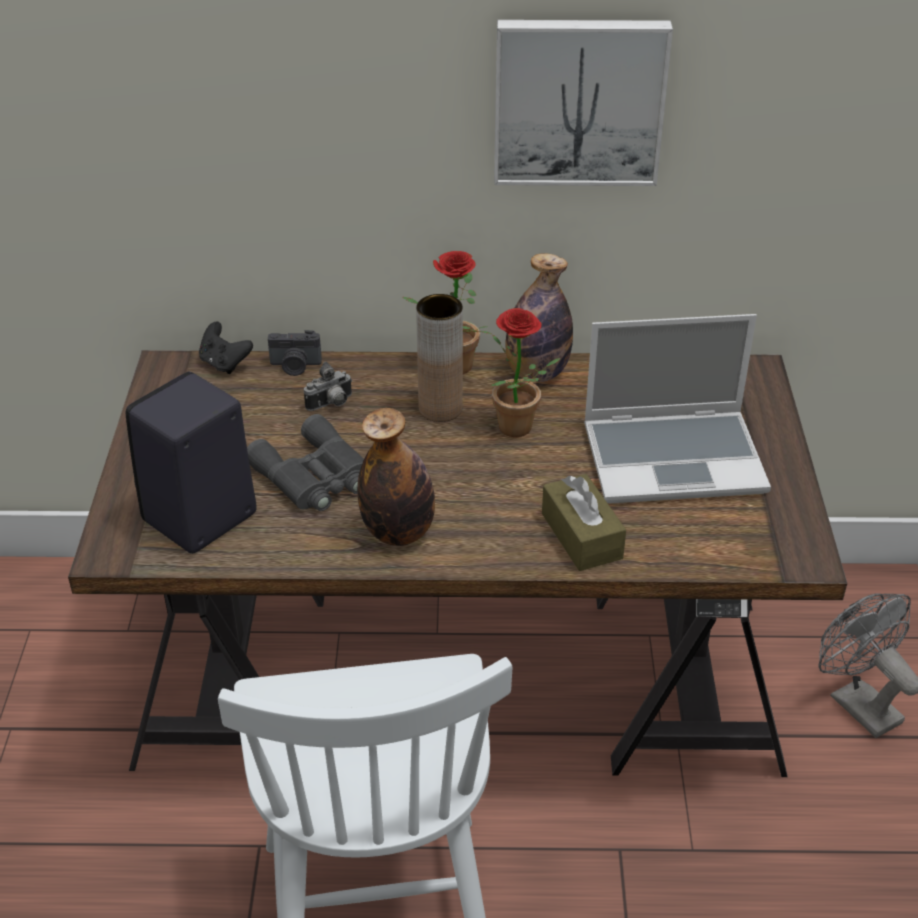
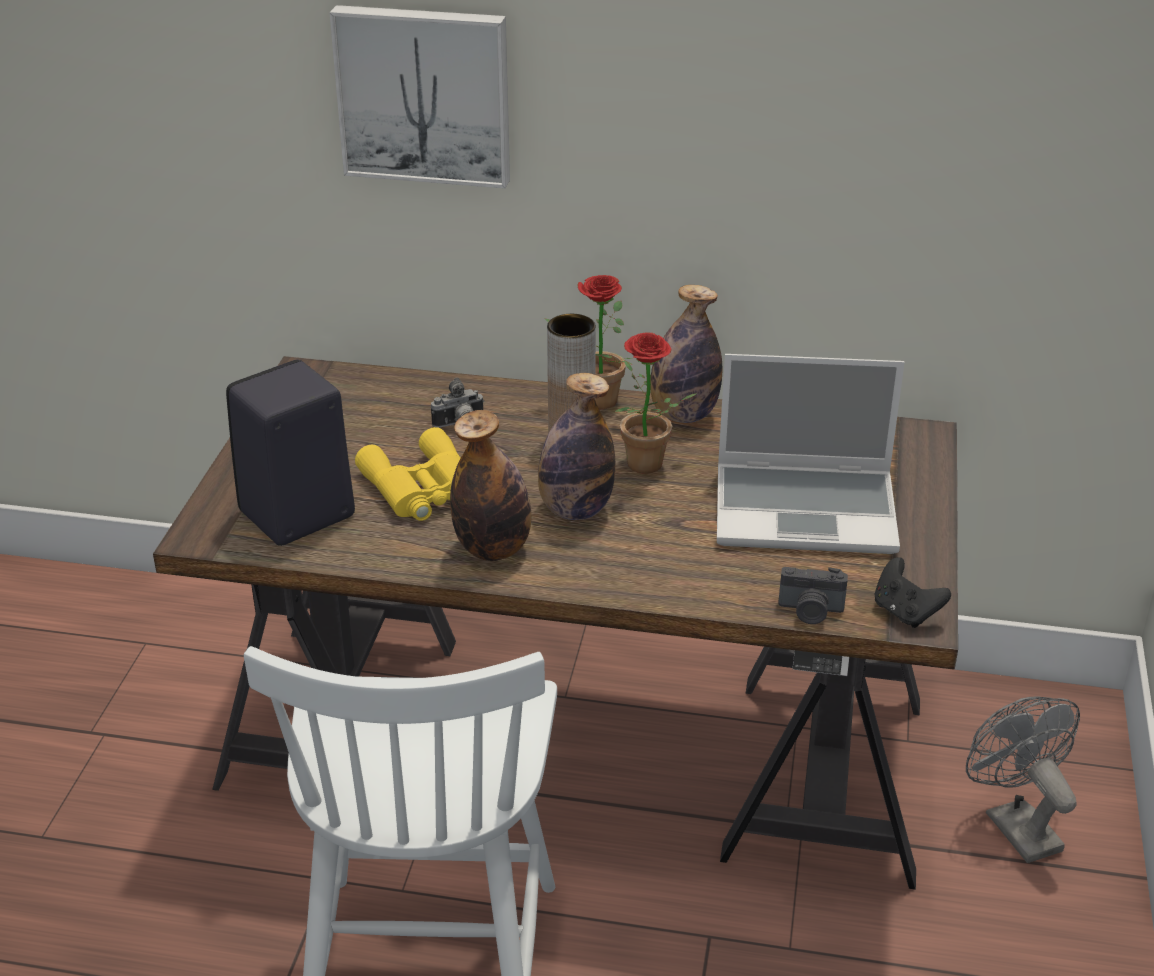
camera: 10 degrees right, 5 degrees down
(224, 363) = (363, 376): black game controller -> black game controller (905, 612)
(295, 366) = (433, 385): camera -> camera (810, 611)
(314, 477) = (422, 489): grey binoculars -> yellow binoculars
(464, 482) = (575, 510): none -> bottle
(578, 101) = (737, 124): picture -> picture (425, 94)
(581, 536) = (683, 573): brown tissue box -> none

